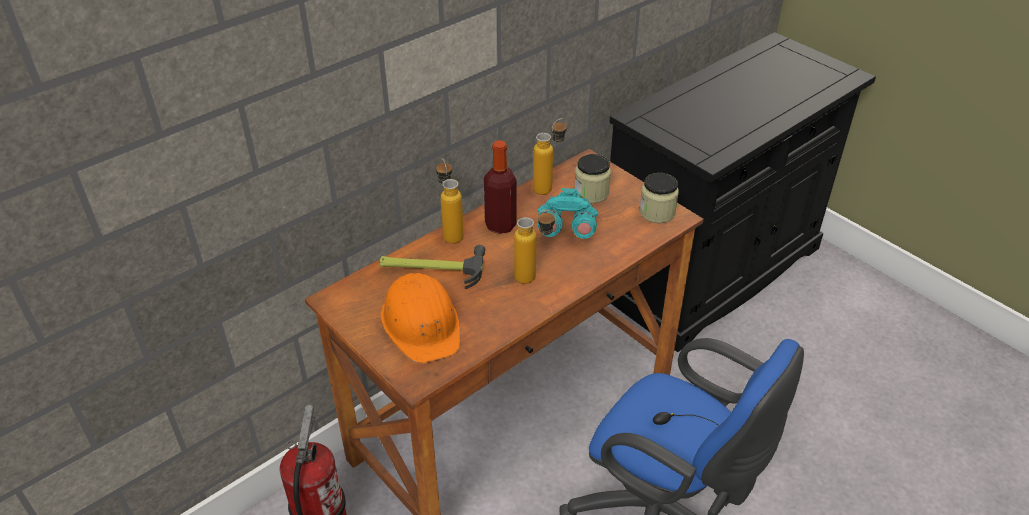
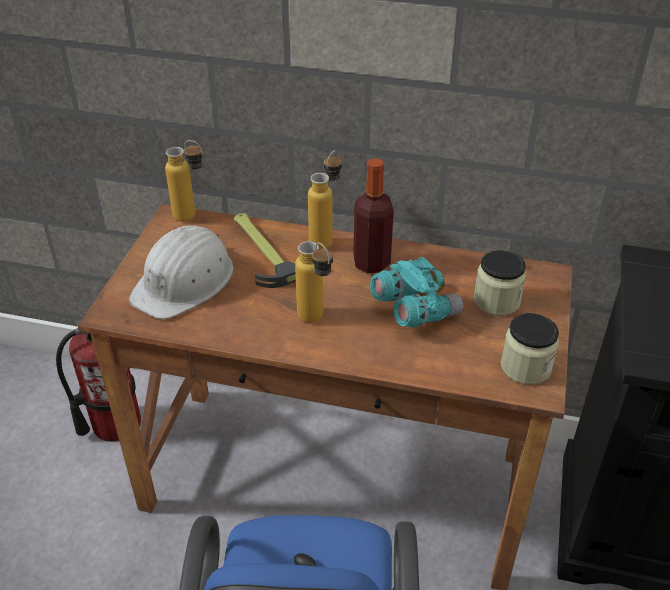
camera: 55 degrees right, 0 degrees up
(422, 324) = (185, 281): orange hard hat -> white hard hat
(549, 187) = (468, 267): bottle -> bottle (192, 218)

